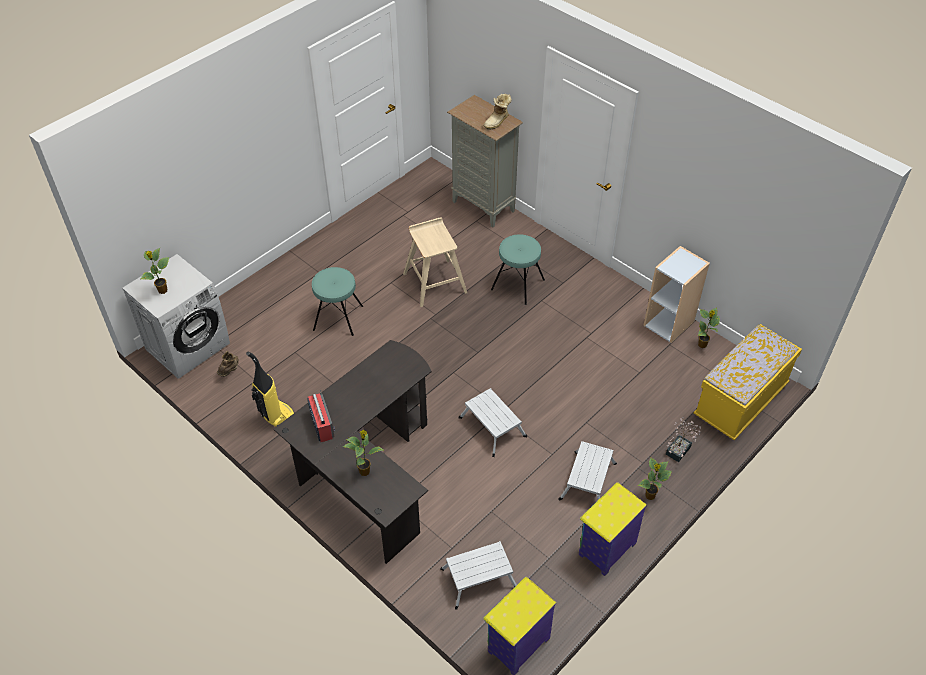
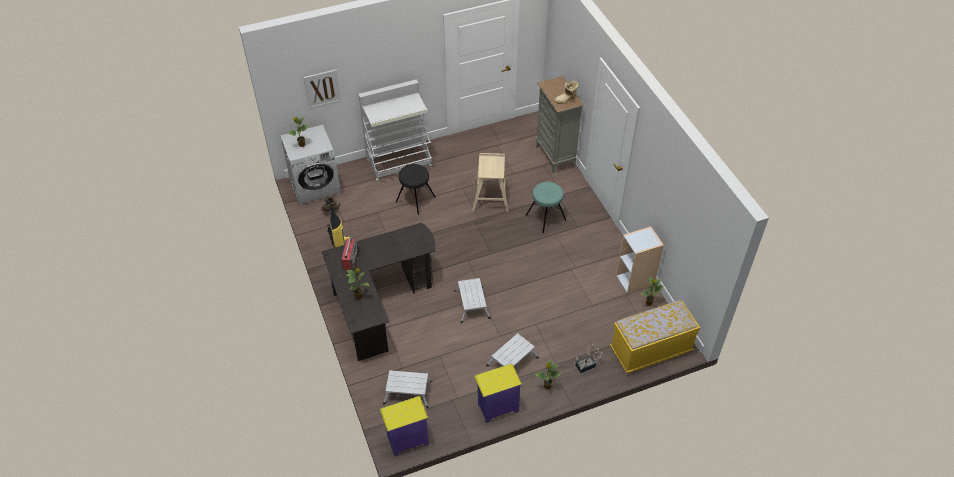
camera: 25 degrees right, 0 degrees up
(168, 200) = (322, 89): none -> picture
(289, 278) = (400, 163): none -> white shoe rack
(338, 318) = (415, 200): turquoise stool -> black stool

